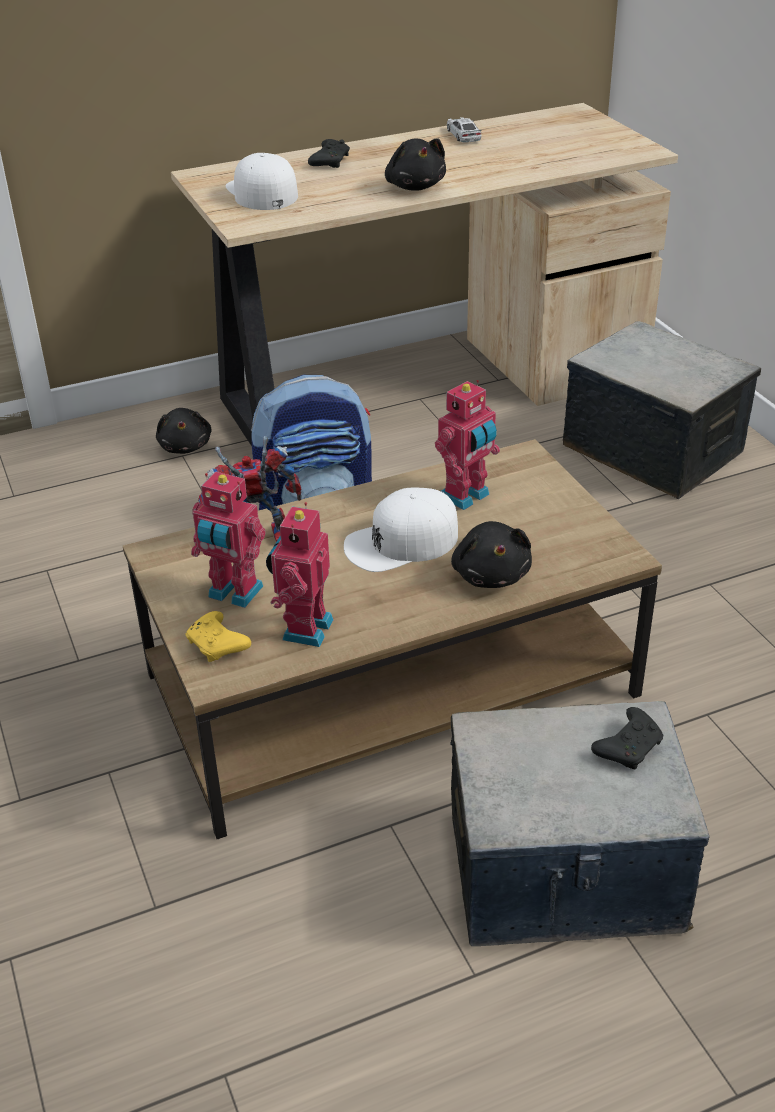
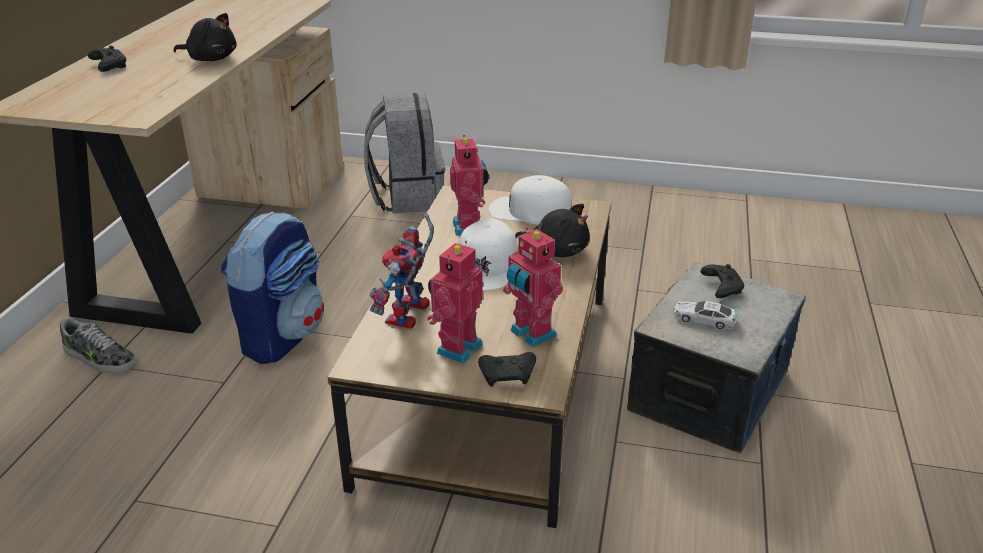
camera: 55 degrees left, 5 degrees down
(185, 446) = (99, 358): black plush toy -> shoe
(218, 646) = (508, 376): yellow game controller -> black game controller
(234, 594) = (456, 348): toy robot -> toy robot turned 150 degrees clockwise
(261, 192) = (101, 97): white cap -> white cap (529, 210)
(463, 135) = (172, 27): toy car -> toy car (704, 319)
(652, 449) = (407, 197): storage box -> grey backpack

